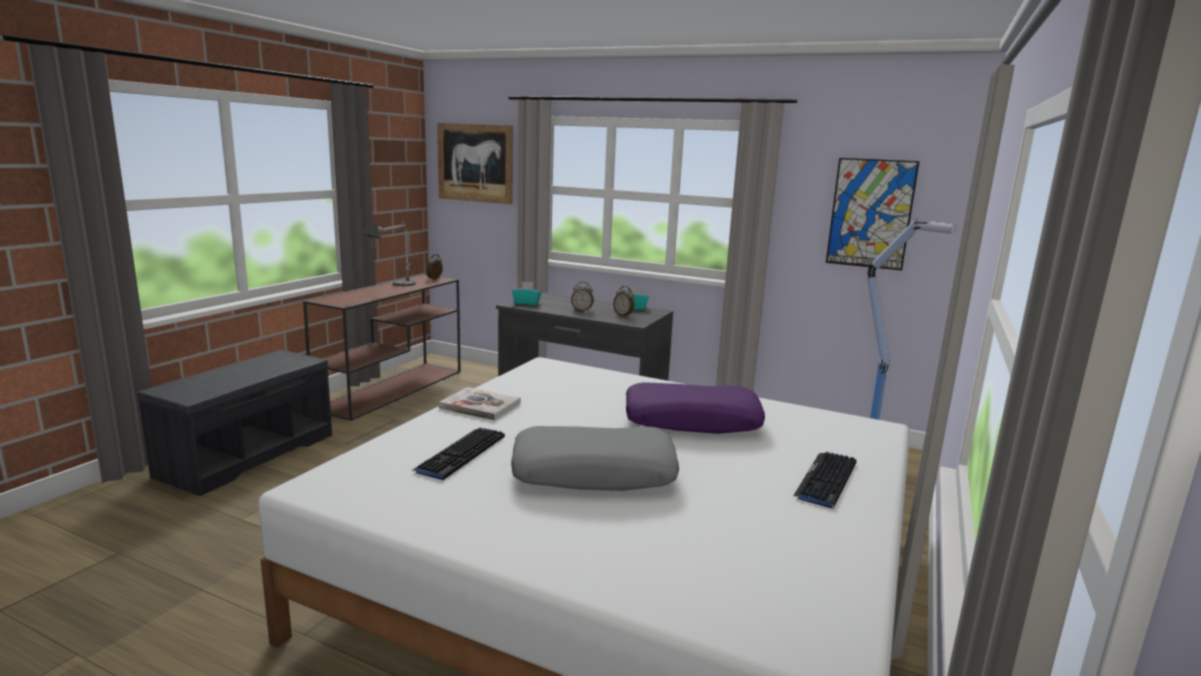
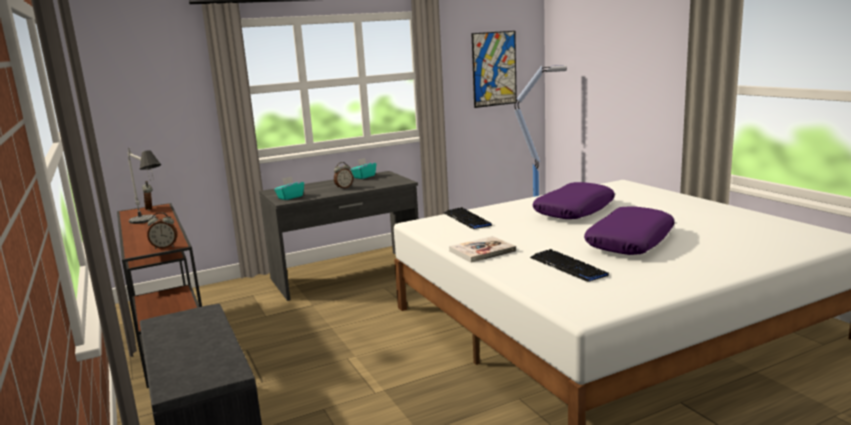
camera: 50 degrees left, 0 degrees up
(475, 163) = (142, 76): picture -> none
(594, 473) = (629, 241): grey pillow -> purple pillow
(623, 315) = (377, 181): alarm clock -> alarm clock (165, 247)
(826, 480) = (678, 204): keyboard -> keyboard (467, 219)

